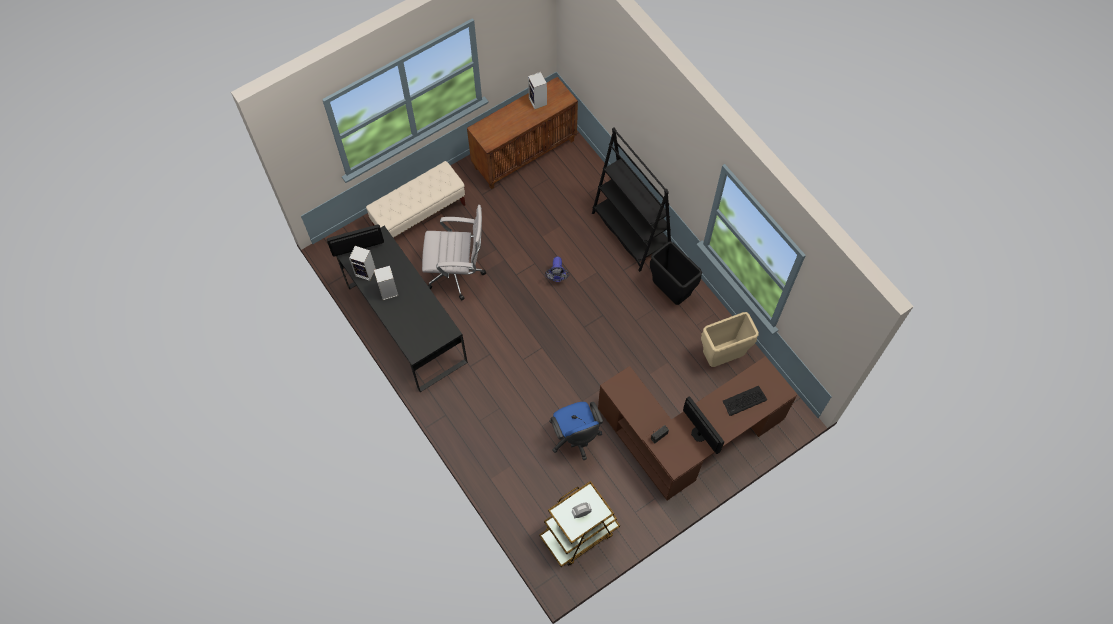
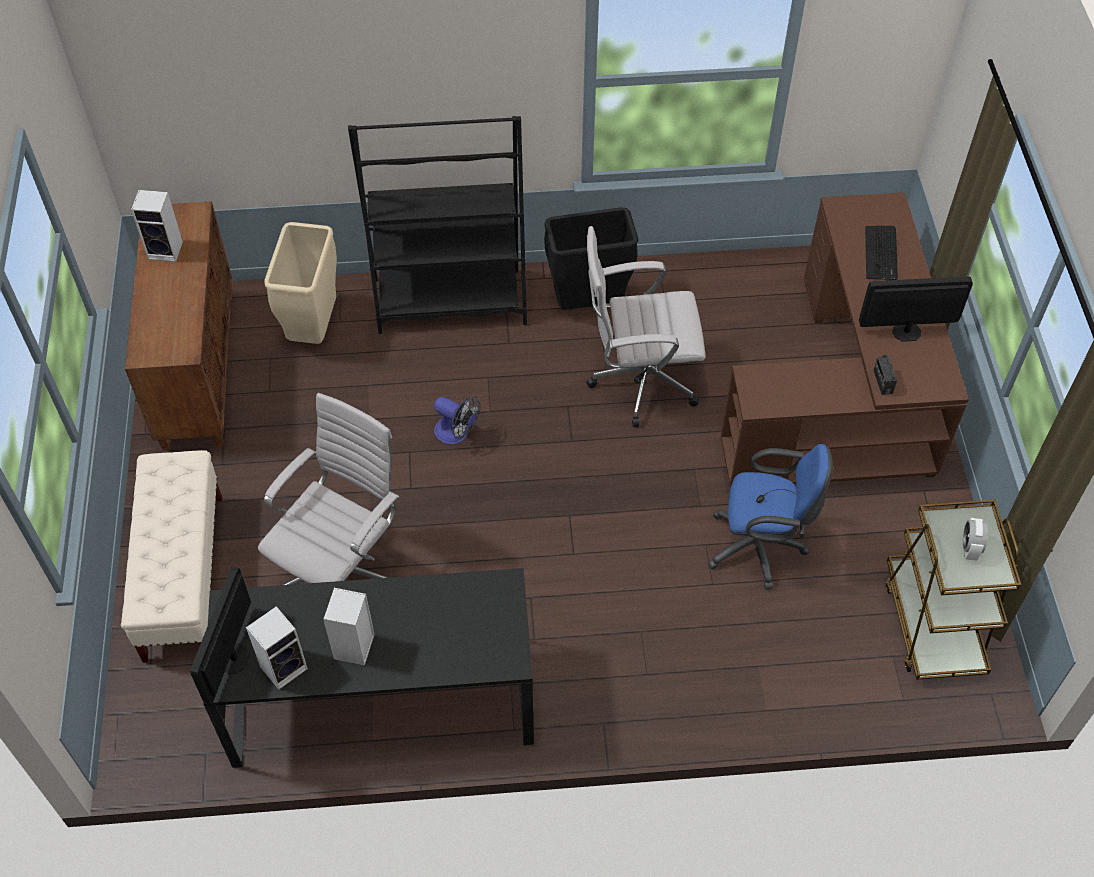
camera: 60 degrees left, 10 degrees down
(637, 338) = (638, 382): none -> white office chair
(722, 356) = (735, 296): beige trash can -> beige trash can (313, 329)

